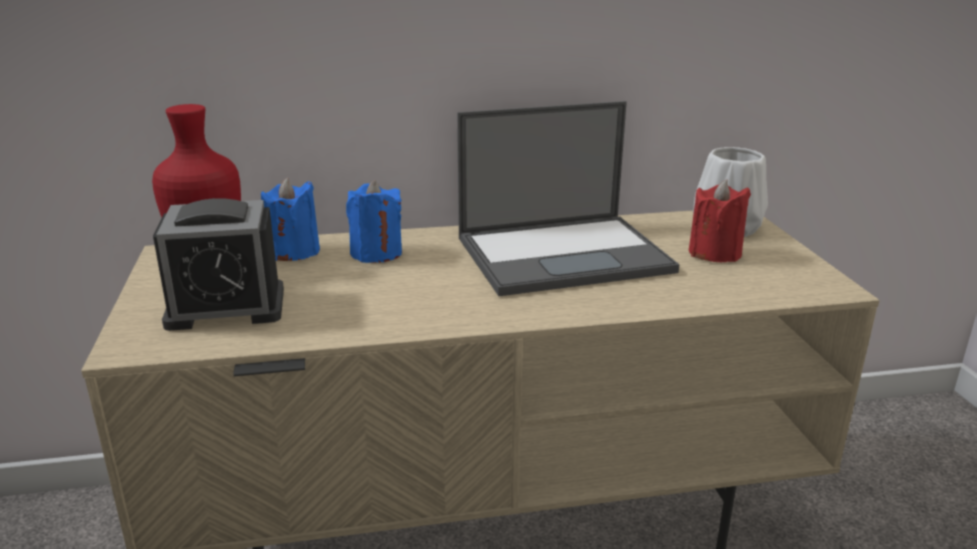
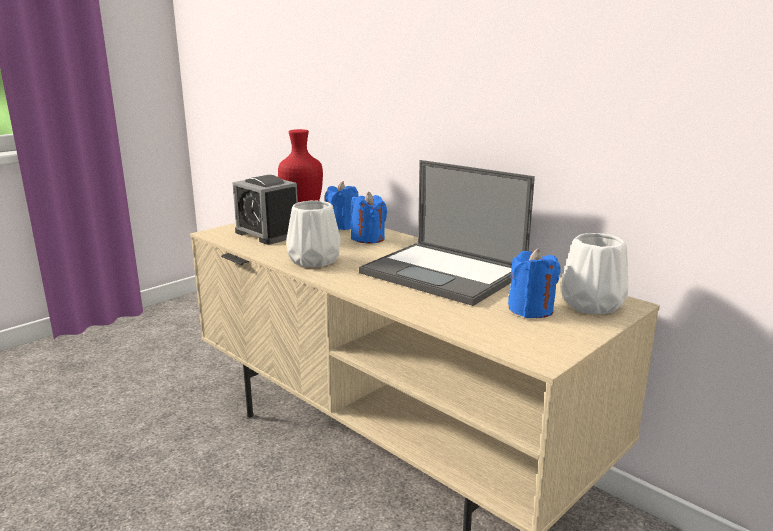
camera: 55 degrees right, 5 degrees down
(406, 308) = (315, 260): none -> white vase
(714, 253) = (531, 310): red candle -> blue candle

